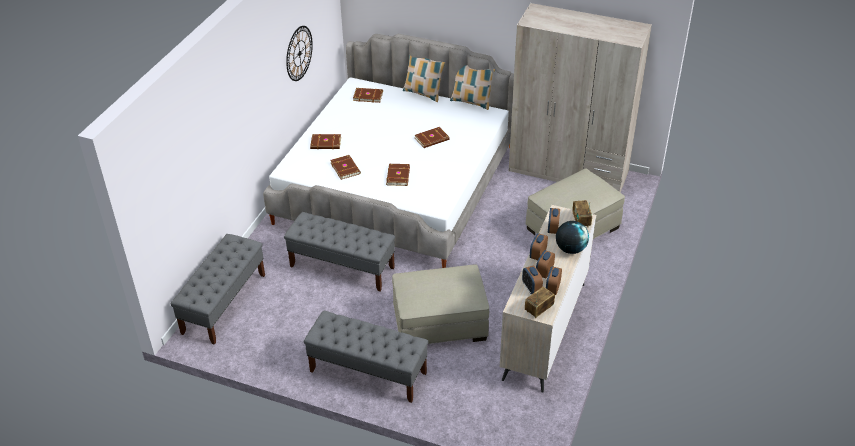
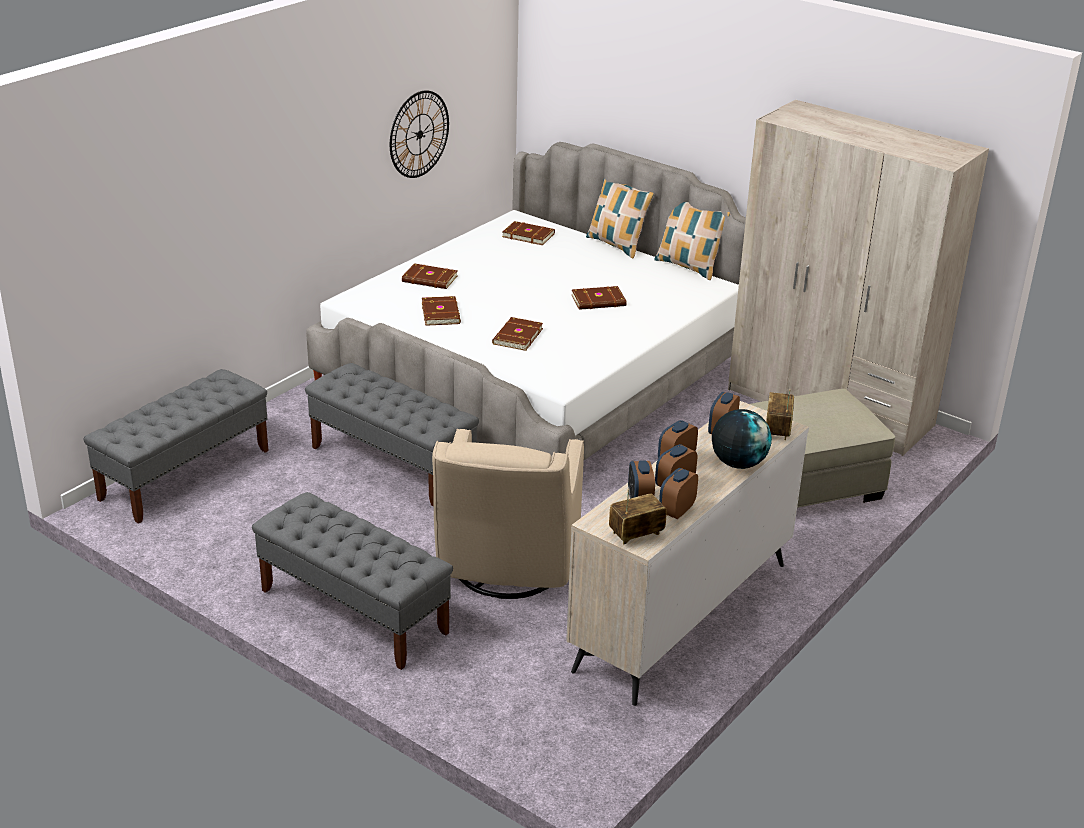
camera: 15 degrees right, 10 degrees down
(439, 323) = (507, 569): beige ottoman -> beige armchair

